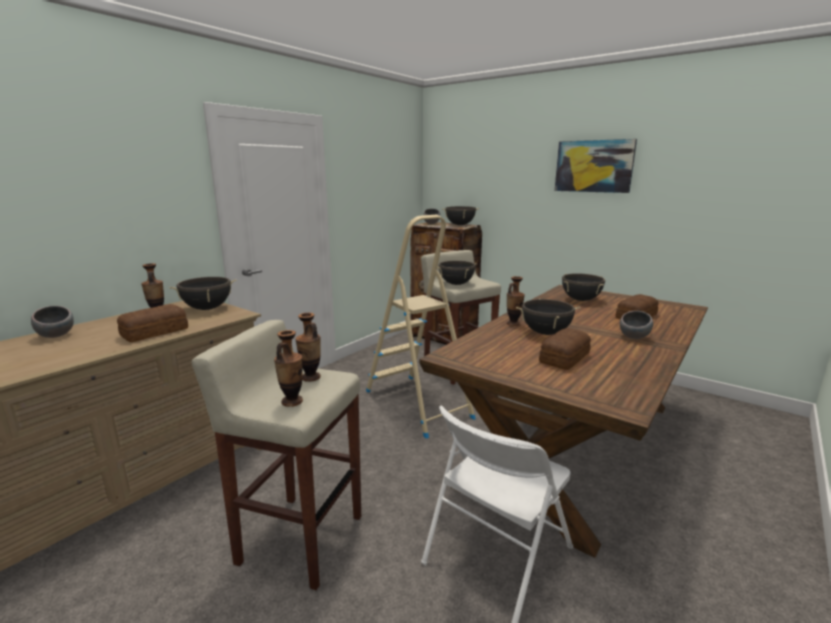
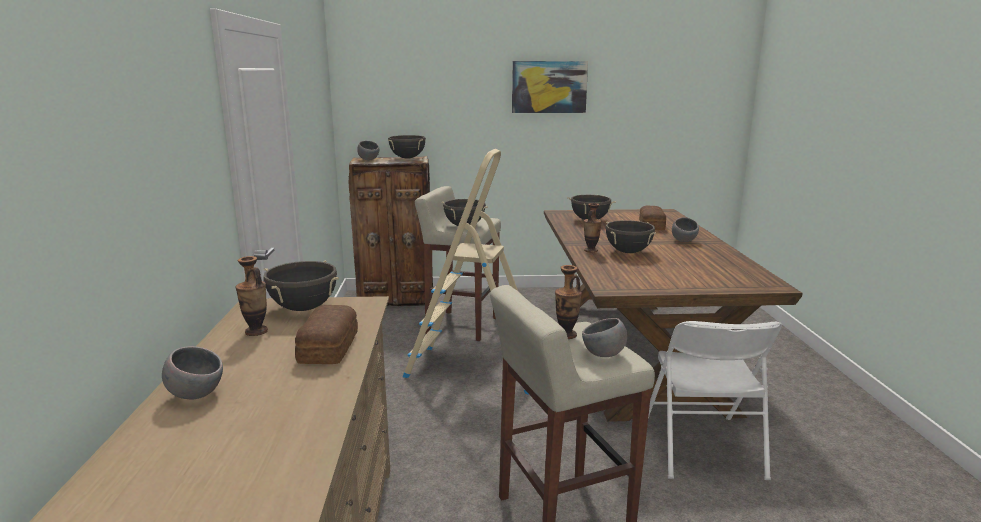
camera: 40 degrees left, 0 degrees up
(292, 402) = (604, 355): vase -> grey bowl
(563, 358) = (678, 266): bread -> none

